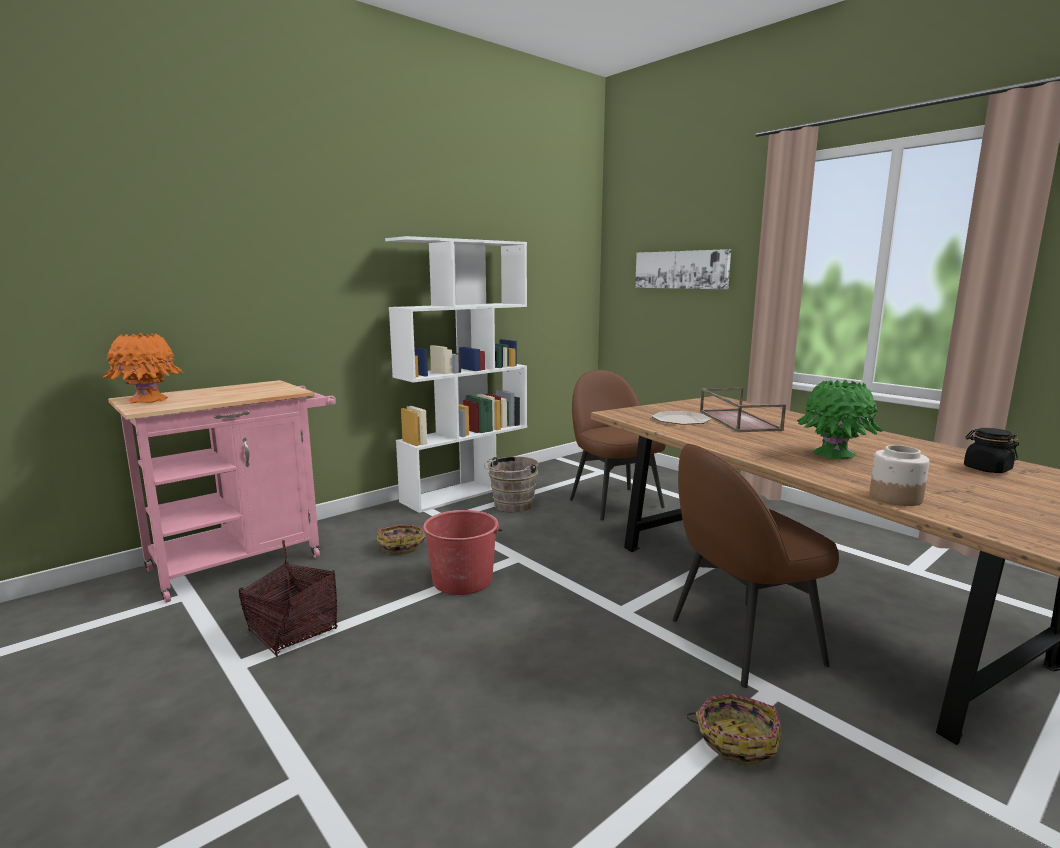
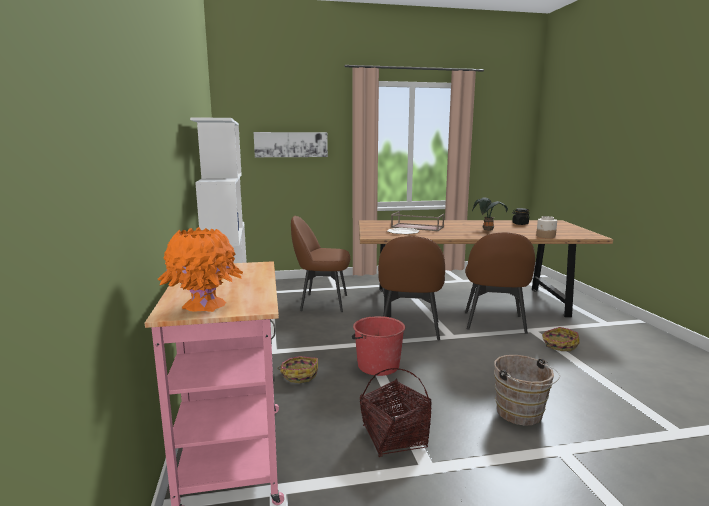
camera: 60 degrees left, 0 degrees up
(511, 506) = (284, 327): brown bucket -> brown bucket (521, 414)
(603, 574) = (409, 329): none -> brown chair
(834, 454) = (487, 230): green vase -> potted plant

